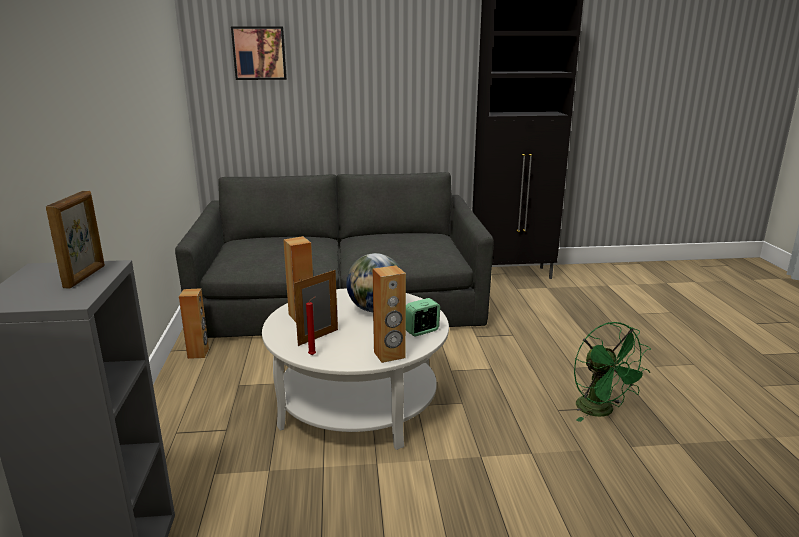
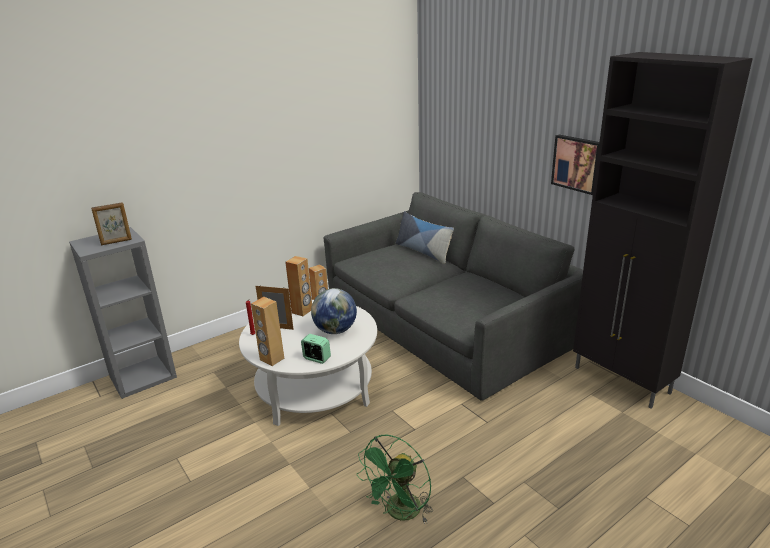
camera: 60 degrees right, 5 degrees up
(259, 53) = (458, 98): picture -> picture (577, 163)
(279, 237) = (423, 252): none -> pillow

